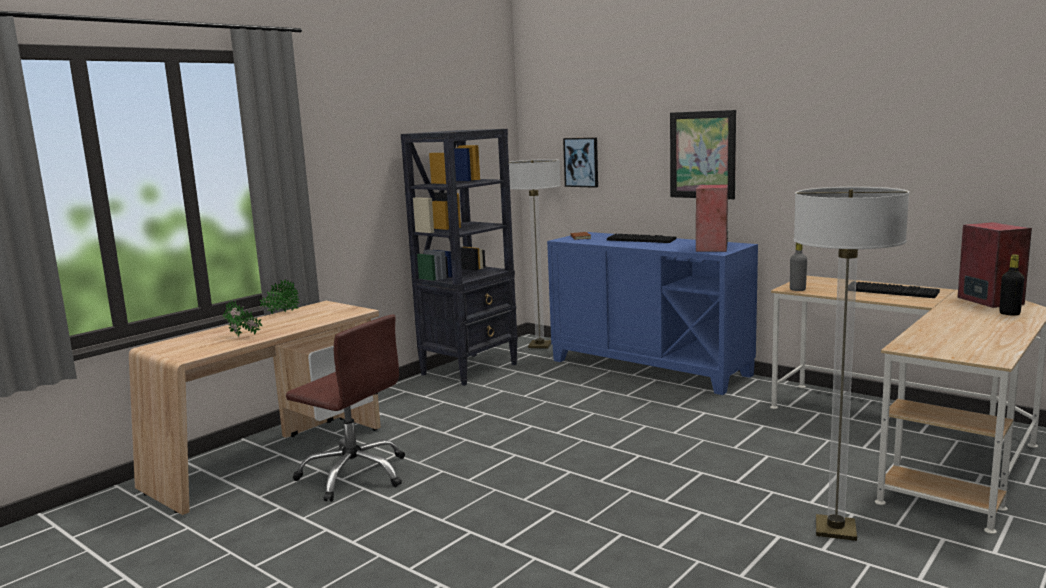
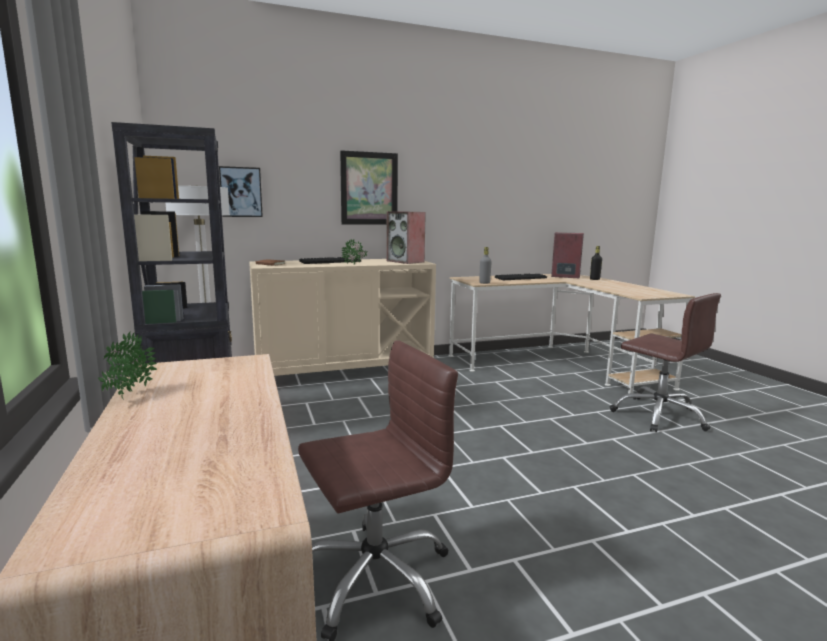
camera: 60 degrees left, 0 degrees up
(244, 336) = (218, 438): potted plant -> potted plant (355, 264)
(649, 367) = (344, 372): blue cabinet -> beige cabinet
(835, 529) = (659, 415): floor lamp -> brown office chair

